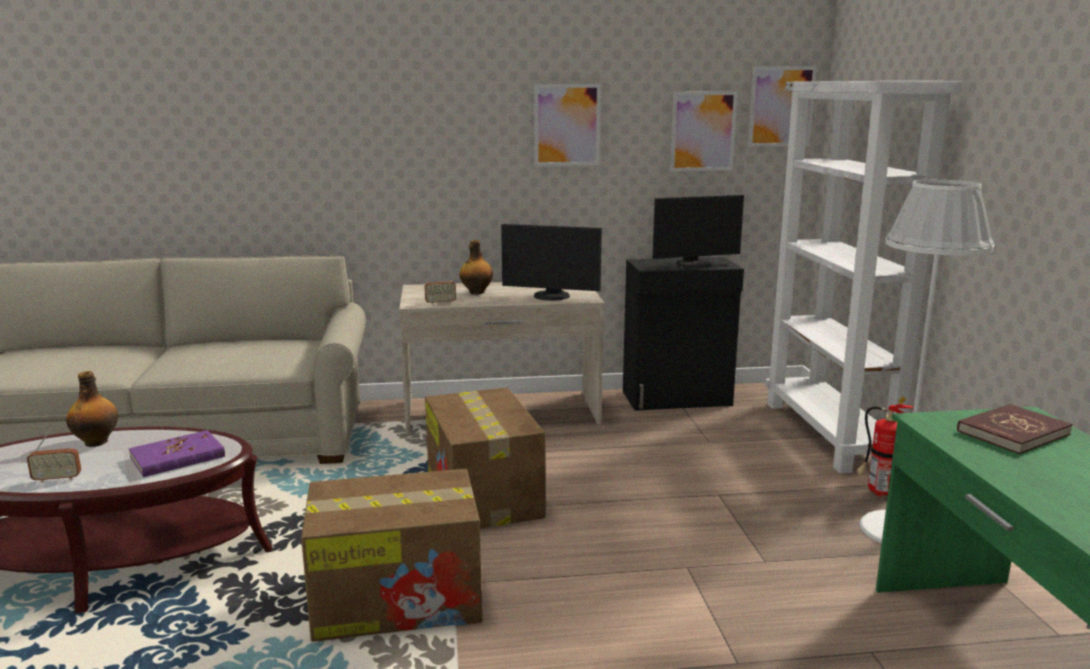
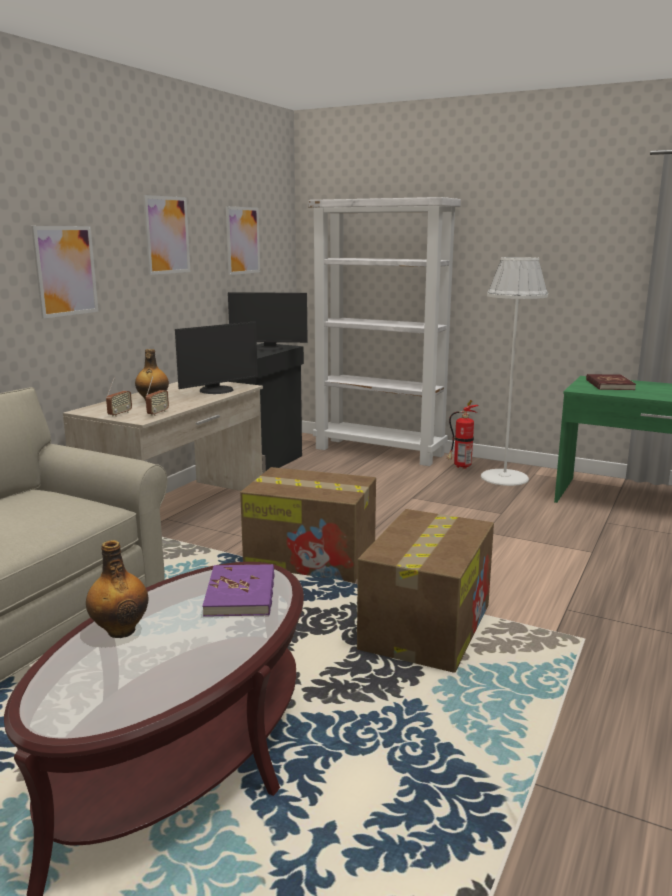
camera: 55 degrees left, 0 degrees up
(57, 479) = (204, 661): radio -> radio (120, 414)
(694, 264) = (269, 349): monitor -> monitor turned 75 degrees clockwise
(781, 106) = (277, 220): picture -> picture (65, 271)

